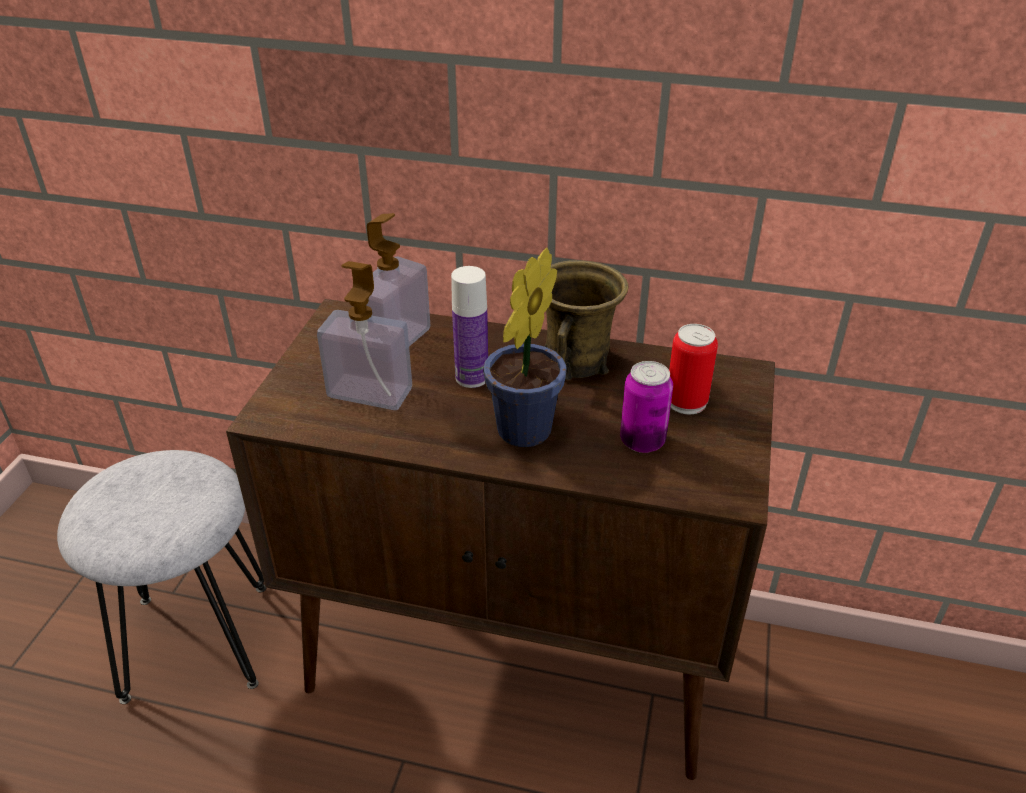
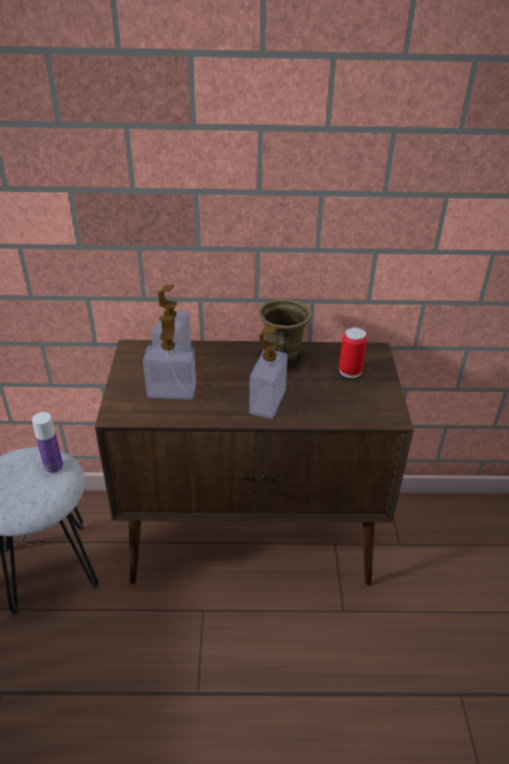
camera: 15 degrees left, 0 degrees up
(472, 377) = (227, 374): bottle -> bottle (53, 467)
(520, 434) = (267, 402): potted plant -> soap dispenser
(642, 441) = (335, 396): can -> none

